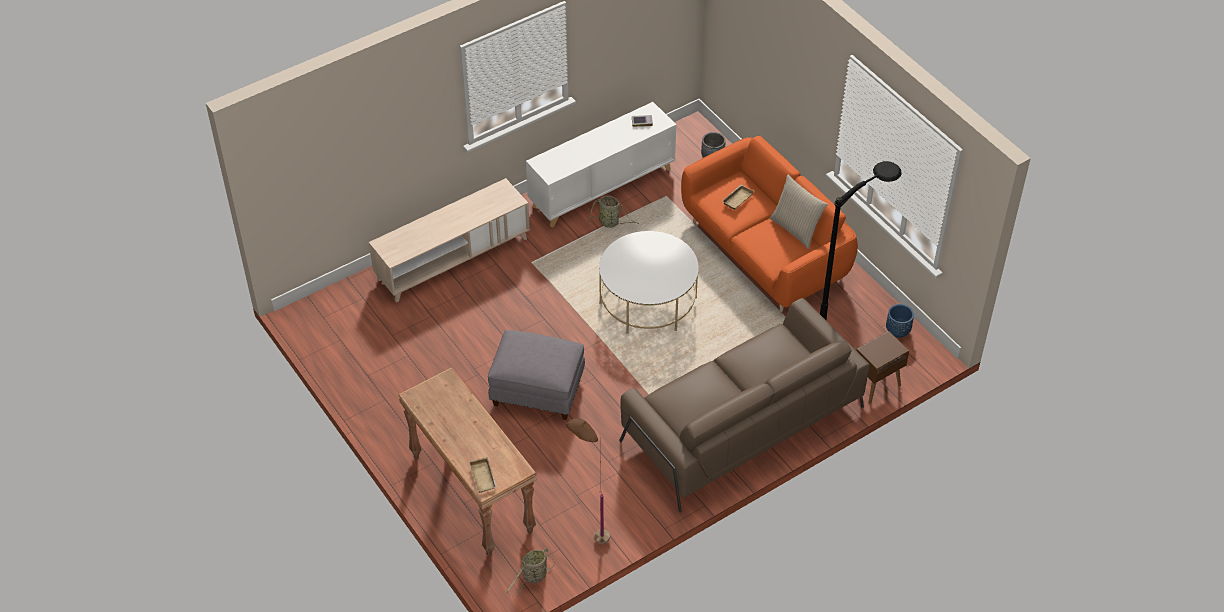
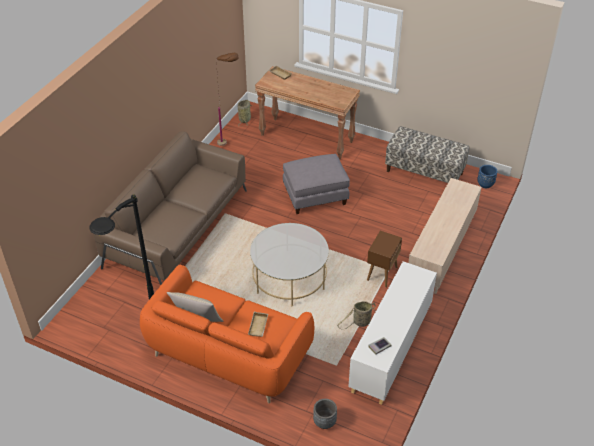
camera: 150 degrees right, 5 degrees down
(369, 363) = (424, 172): none -> bench
(876, 386) = (97, 285): brown side table -> brown side table (382, 273)
(897, 331) = (95, 332): blue planter -> blue planter (485, 184)

